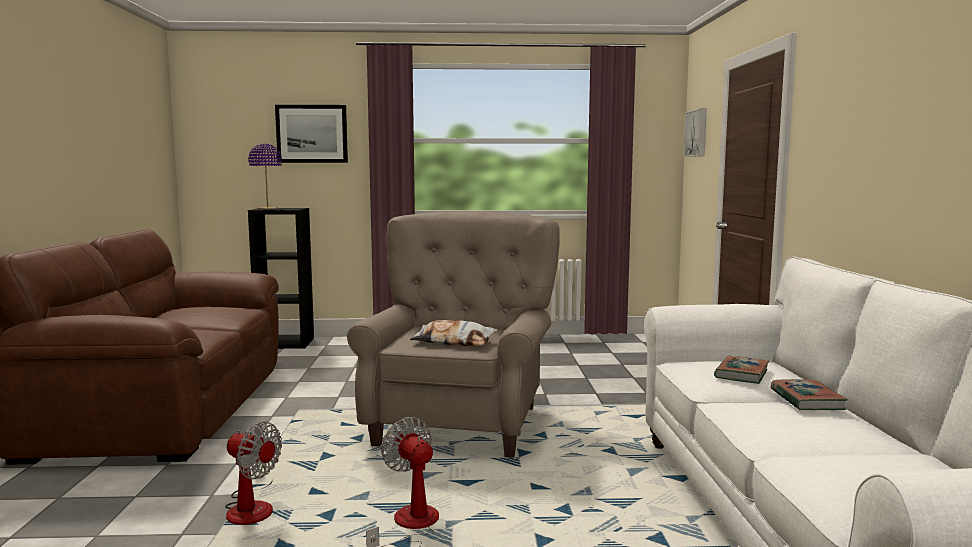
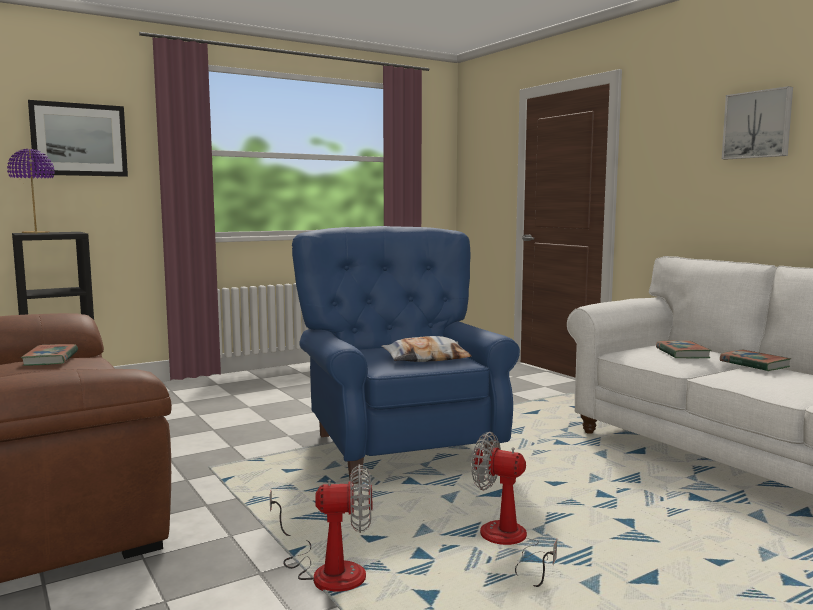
camera: 30 degrees left, 0 degrees up
(215, 307) = (51, 359): none -> book
(460, 423) = (400, 446): beige armchair -> blue armchair
(697, 133) = (479, 155): picture -> picture (758, 124)

